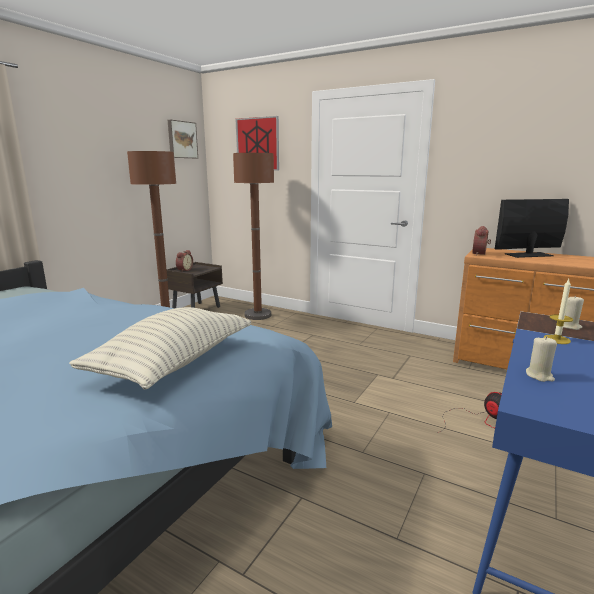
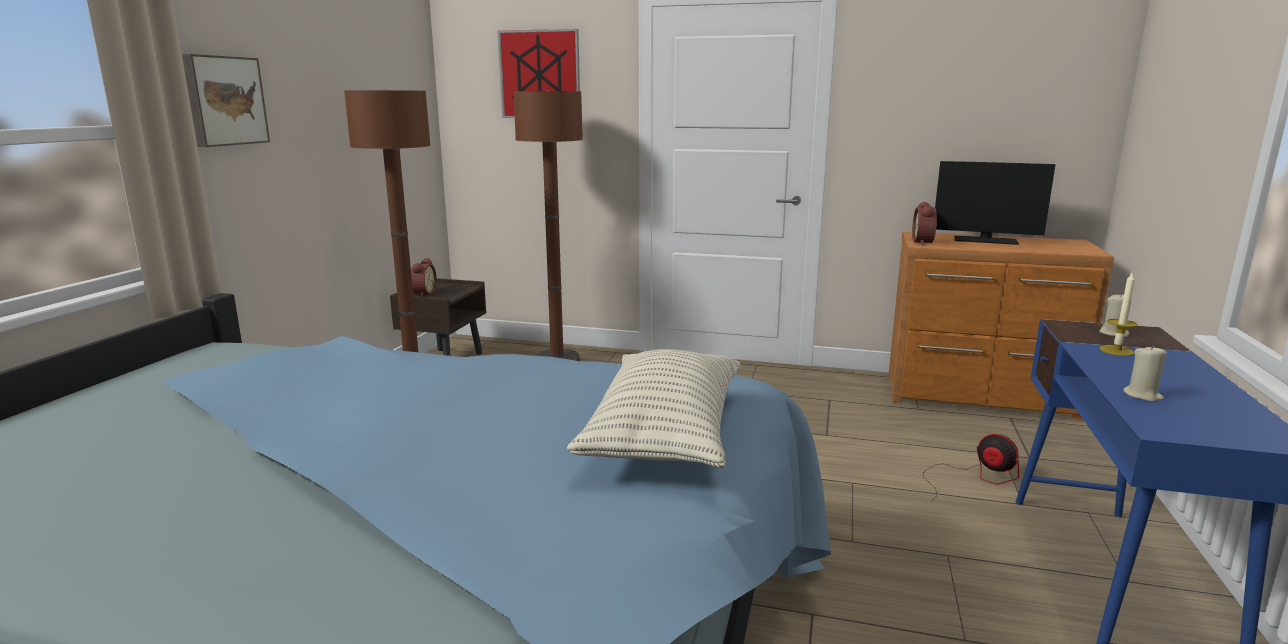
camera: 15 degrees left, 0 degrees up
(182, 139) = (404, 65): picture -> picture (224, 101)
(528, 255) = (985, 240): monitor -> monitor turned 135 degrees counterclockwise

